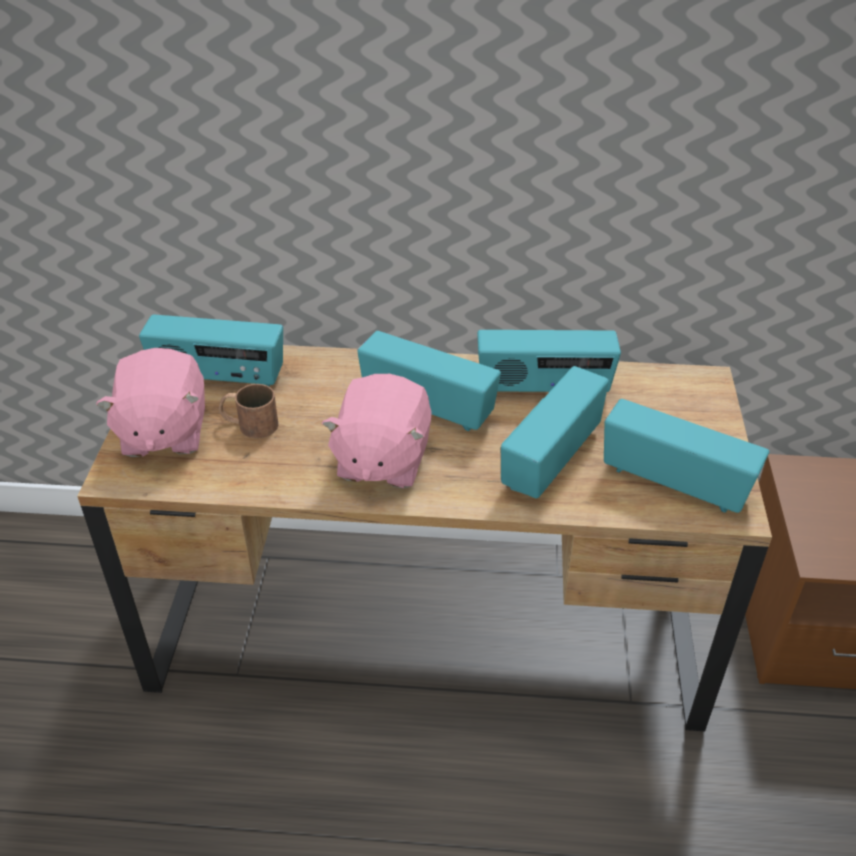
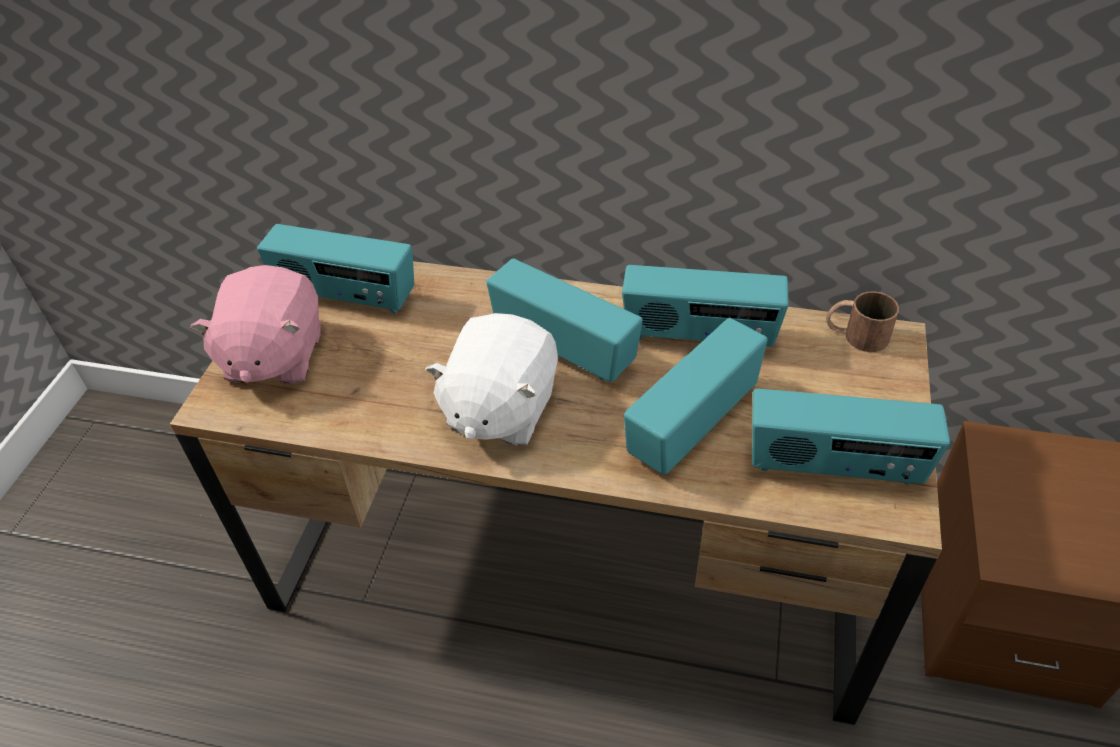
camera: 10 degrees right, 5 degrees up
(249, 424) = (366, 354): brown mug -> brown mug (855, 335)
(381, 460) = (500, 409): pink plush toy -> white plush toy
(675, 482) = (833, 466): radio -> radio turned 150 degrees clockwise

